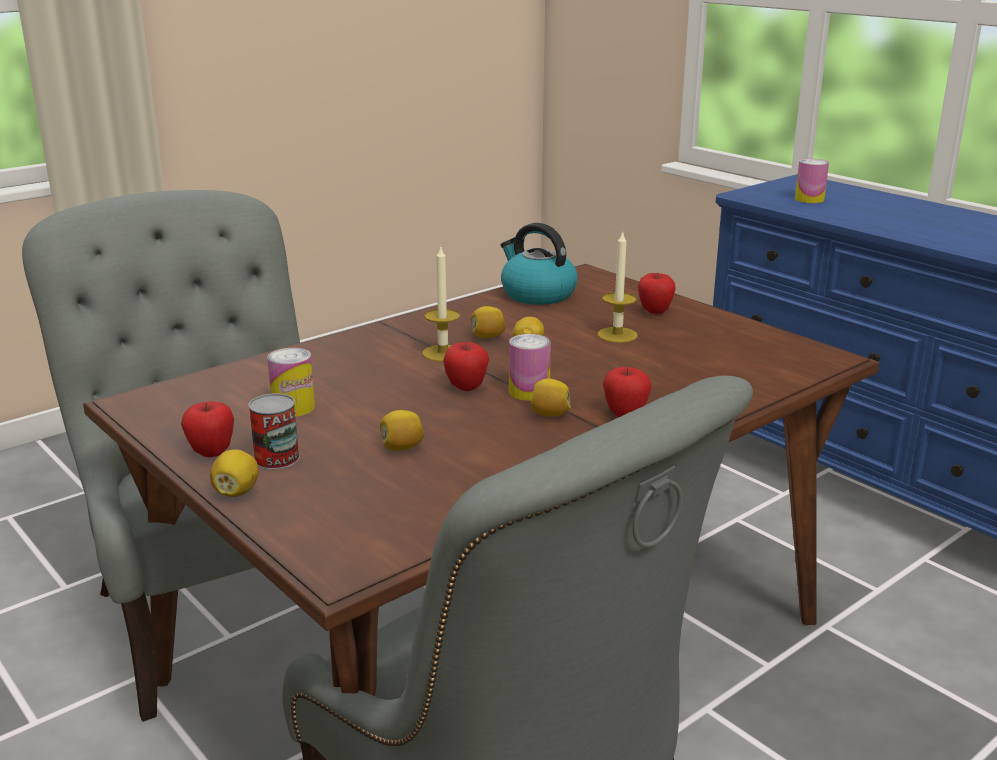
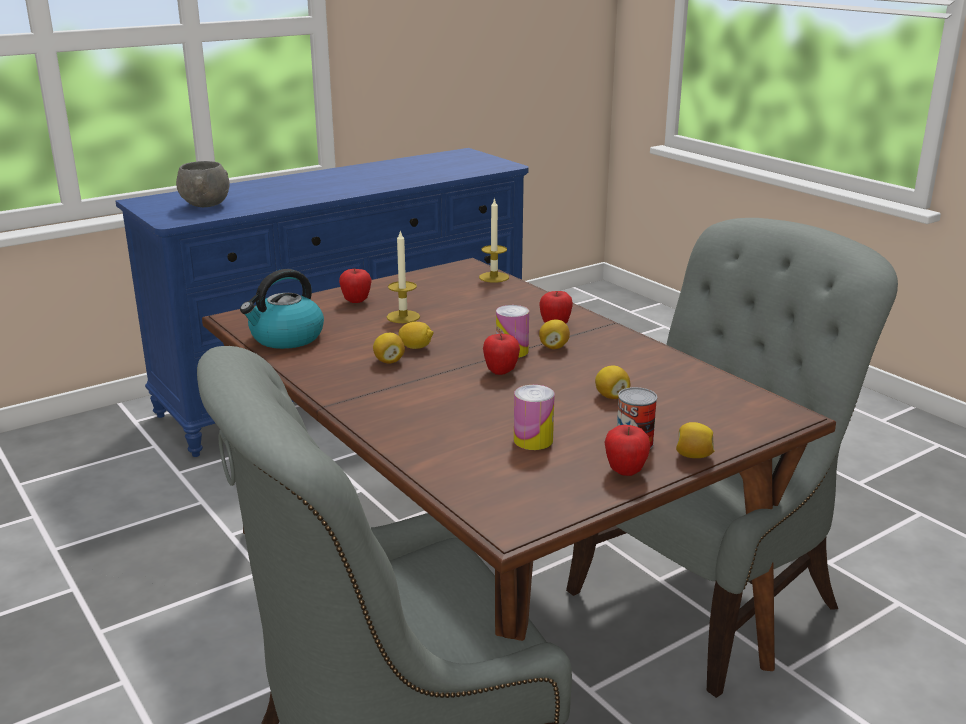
camera: 85 degrees left, 0 degrees up
(443, 353) = (422, 379): candle -> candle (494, 277)
(809, 199) = (205, 206): can -> grey bowl

